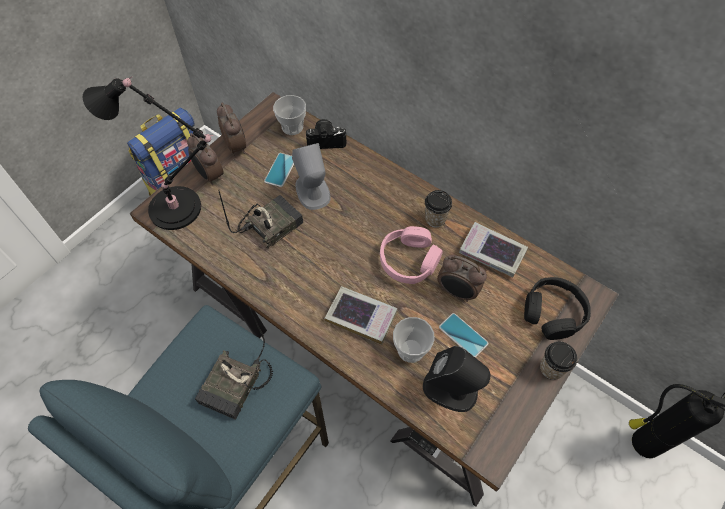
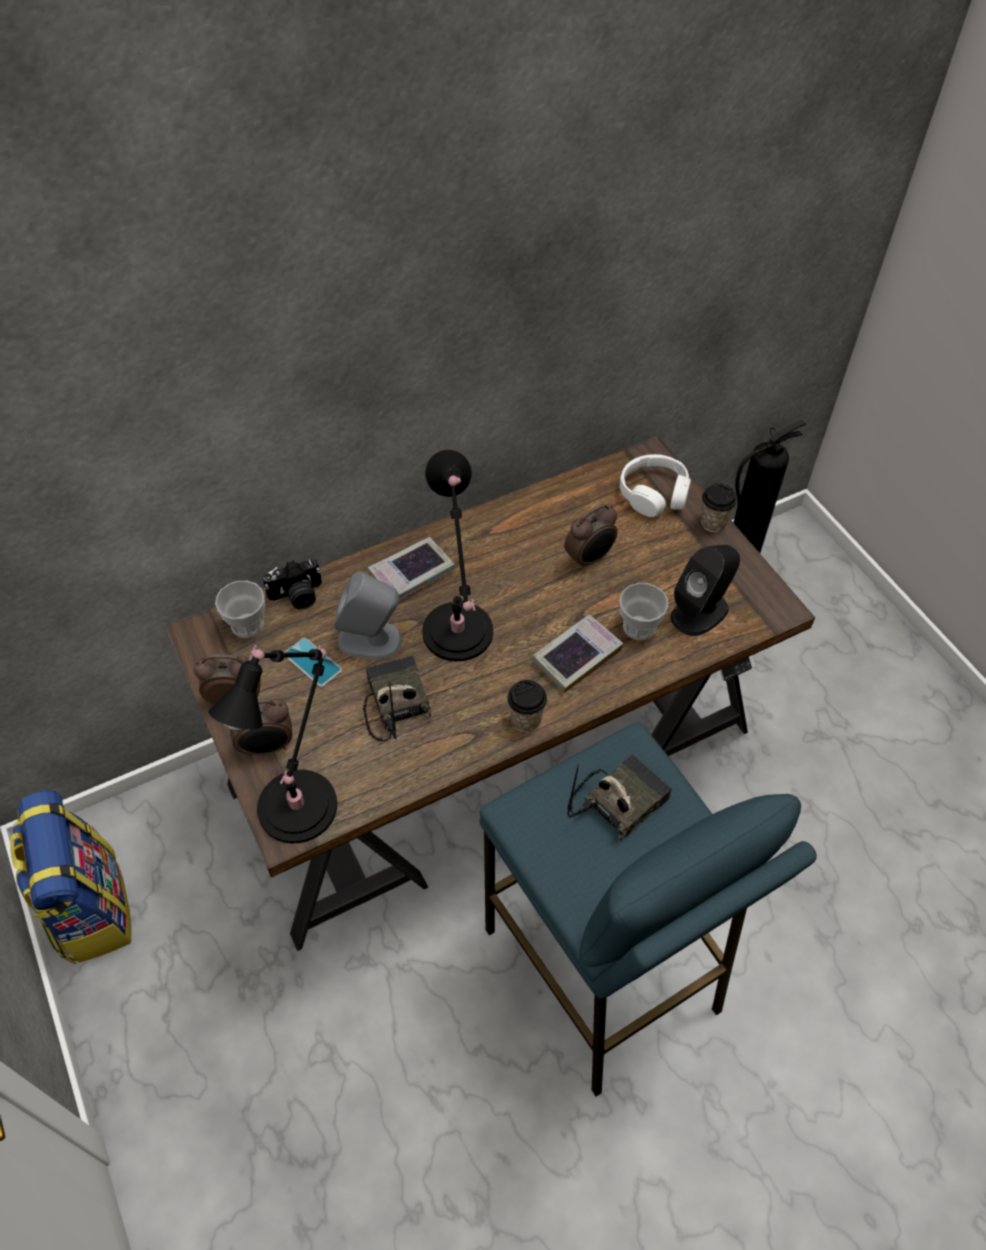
camera: 65 degrees left, 5 degrees down
(237, 387) = (618, 800): radio -> radio turned 90 degrees counterclockwise
(326, 140) = (297, 596): camera -> camera turned 135 degrees counterclockwise
(340, 238) = (458, 637): none -> black table lamp
(409, 260) = (527, 584): pink headphones -> none
(435, 219) = (485, 538): cup -> cup (526, 719)
(463, 335) = (644, 576): phone -> none
(492, 253) = (558, 509): book -> book (412, 574)
(553, 313) = (654, 493): black headphones -> white headphones

